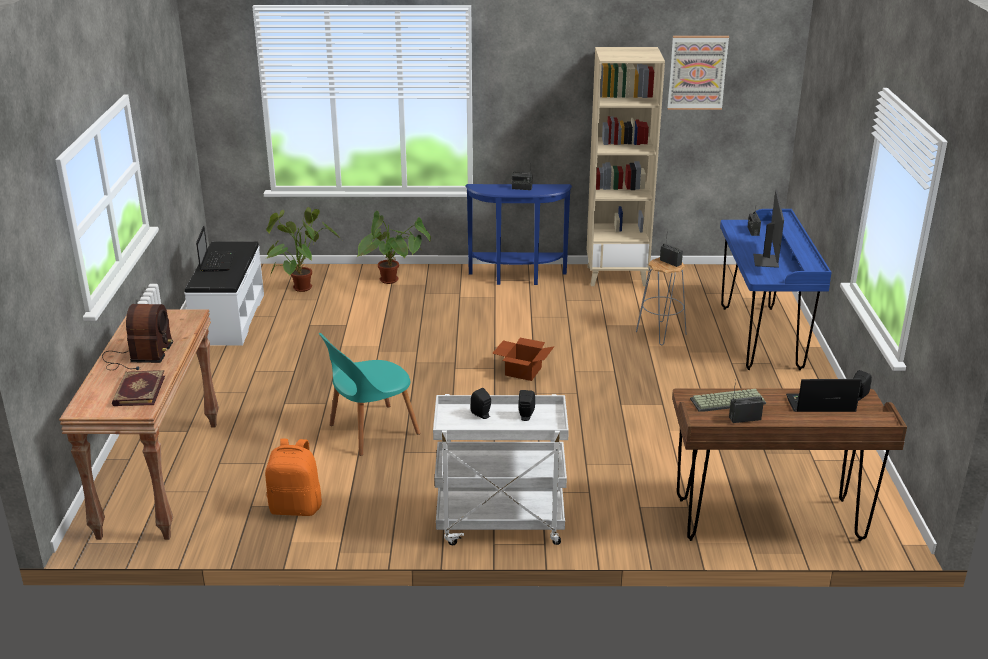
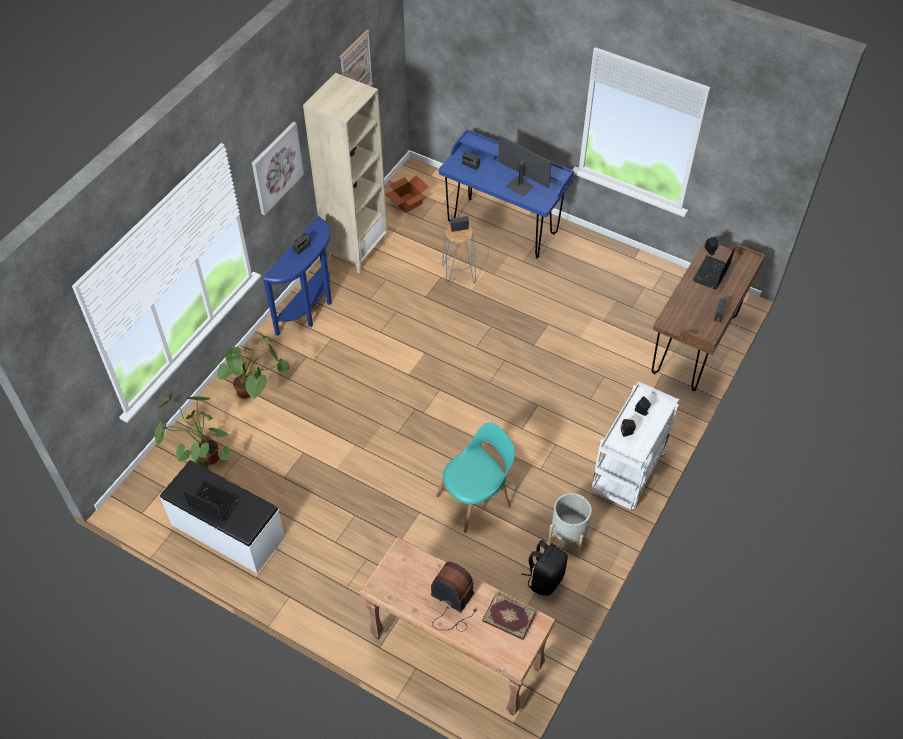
camera: 60 degrees left, 25 degrees up
(296, 507) = (544, 578): orange backpack -> black backpack
(370, 431) = (476, 499): turquoise chair -> turquoise chair turned 120 degrees counterclockwise
(372, 505) = (568, 534): none -> grey planter
(522, 371) = (454, 375): cardboard box -> cardboard box (406, 203)
(540, 93) = (276, 167): none -> picture
(727, 402) = (683, 309): keyboard -> none

